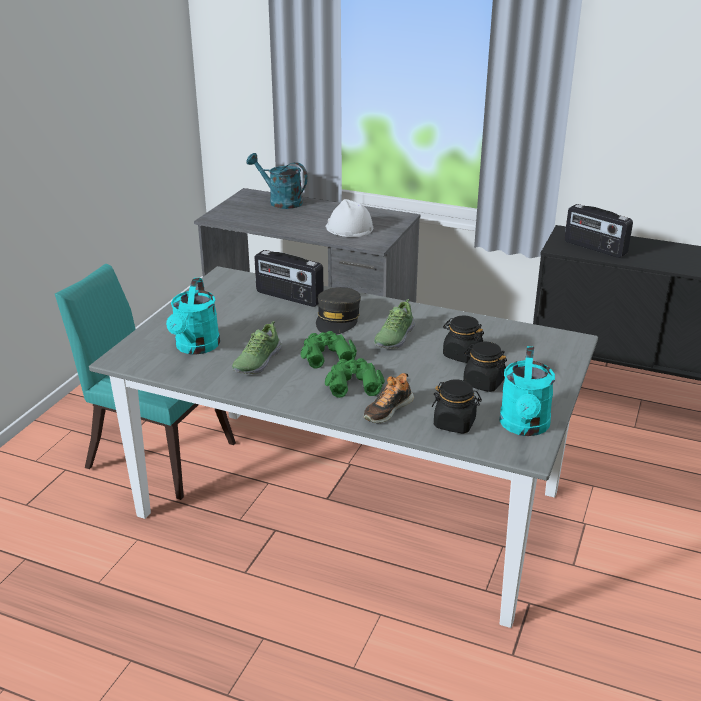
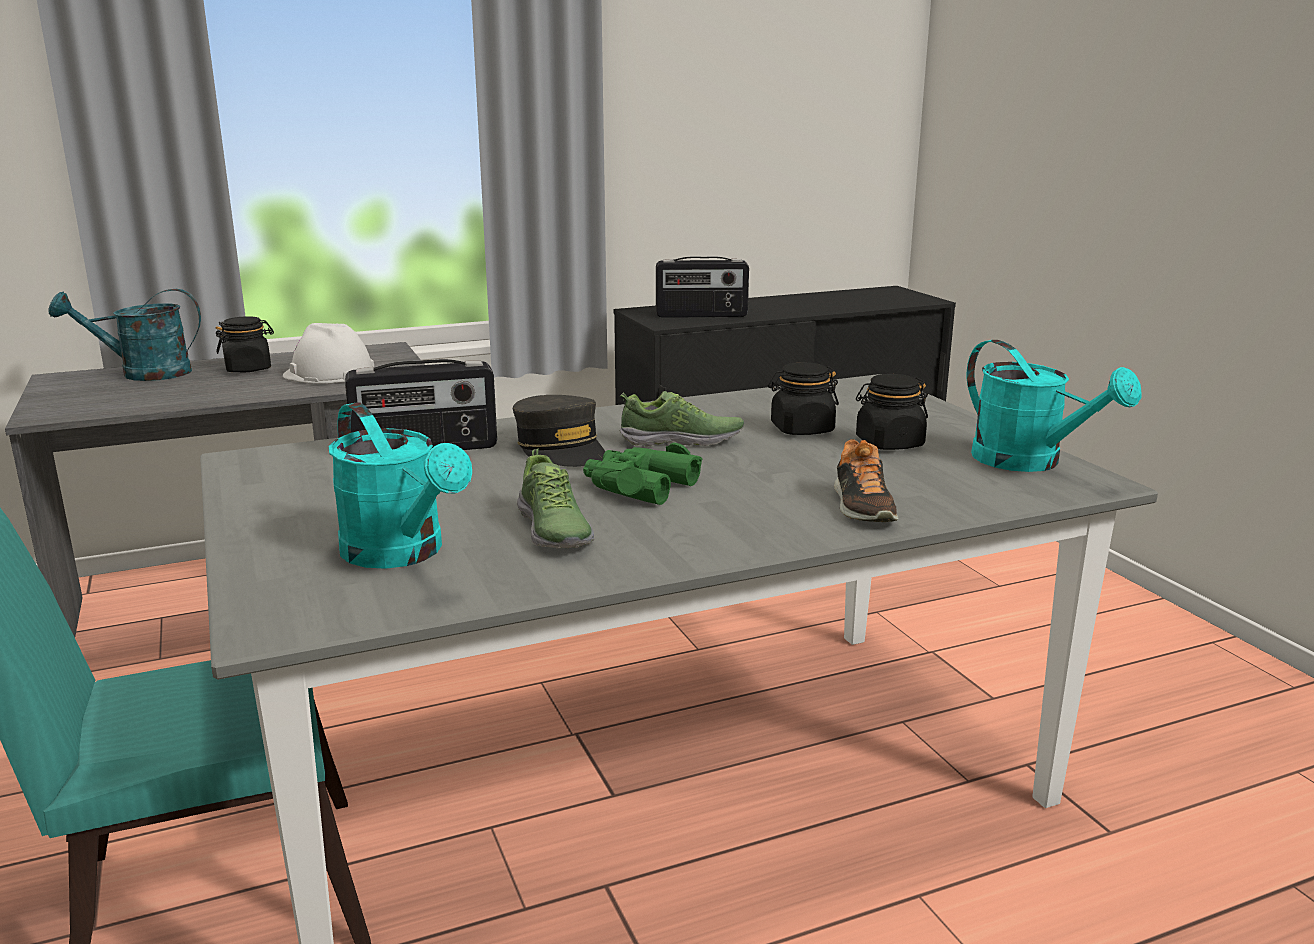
camera: 45 degrees left, 10 degrees down
(353, 383) = (751, 499): green binoculars -> none
(393, 337) = (681, 441): shoe -> shoe turned 75 degrees counterclockwise
(455, 423) = (963, 488): black jar -> black jar (248, 369)

